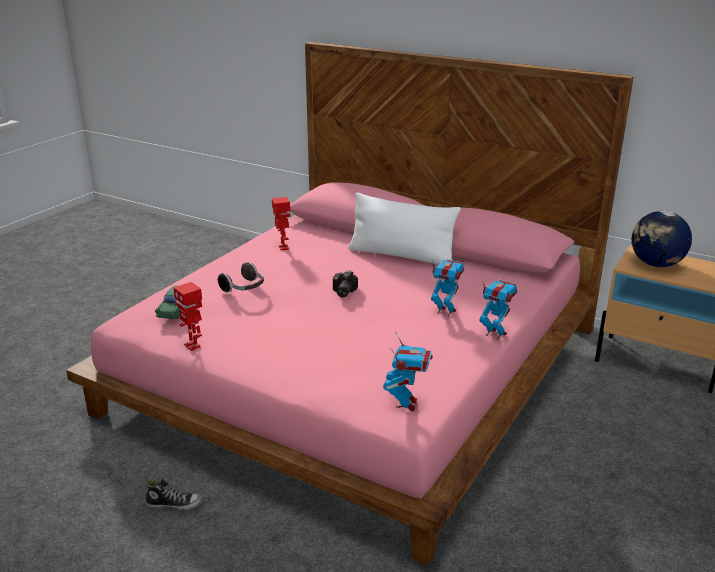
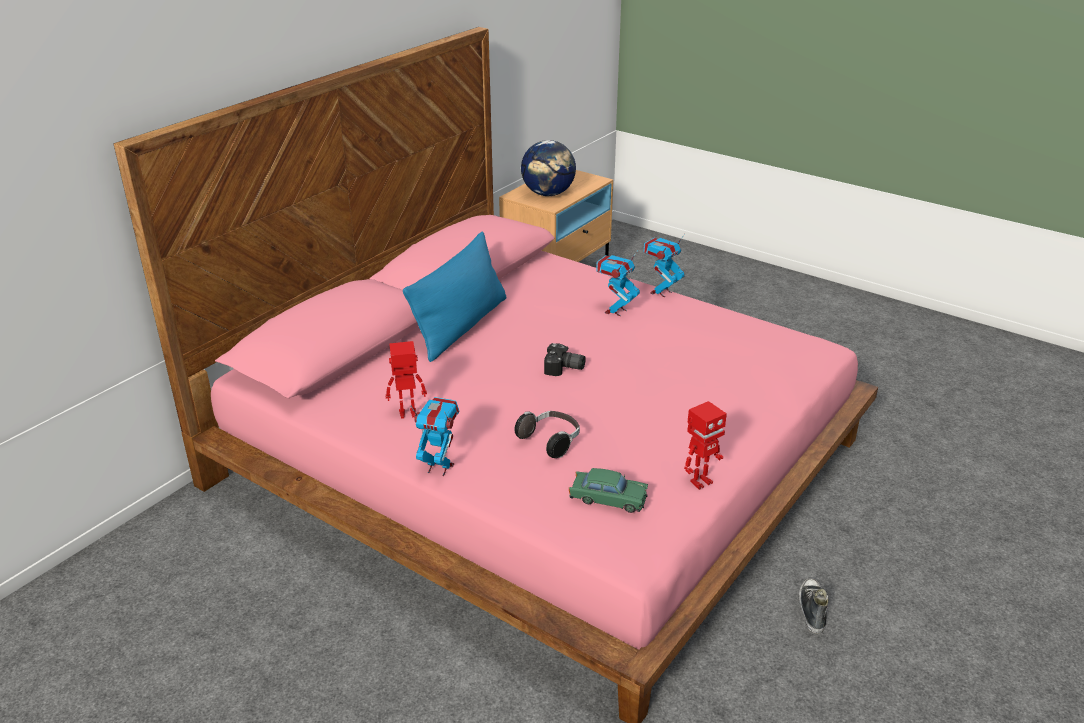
camera: 85 degrees left, 5 degrees up
(401, 255) = (461, 326): white pillow -> blue pillow
(406, 404) = (795, 346): toy robot -> toy robot (439, 467)

